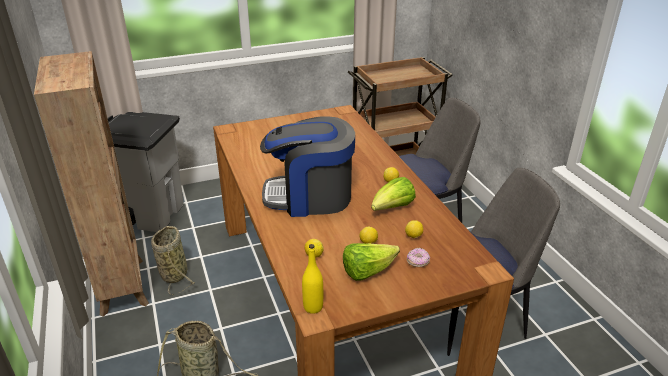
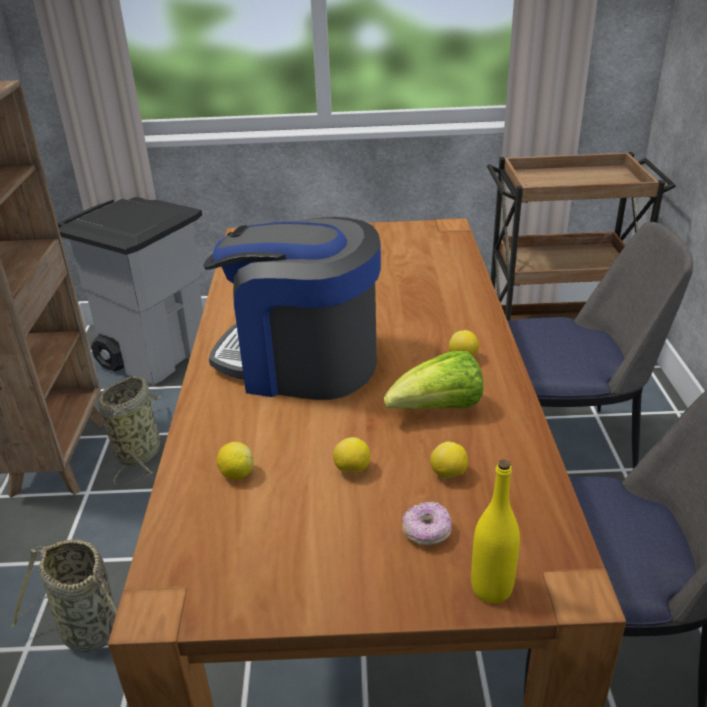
camera: 20 degrees right, 0 degrees up
(313, 307) = (165, 582): yellow bottle -> yellow bottle (491, 588)
(367, 271) = (315, 530): lettuce -> none

